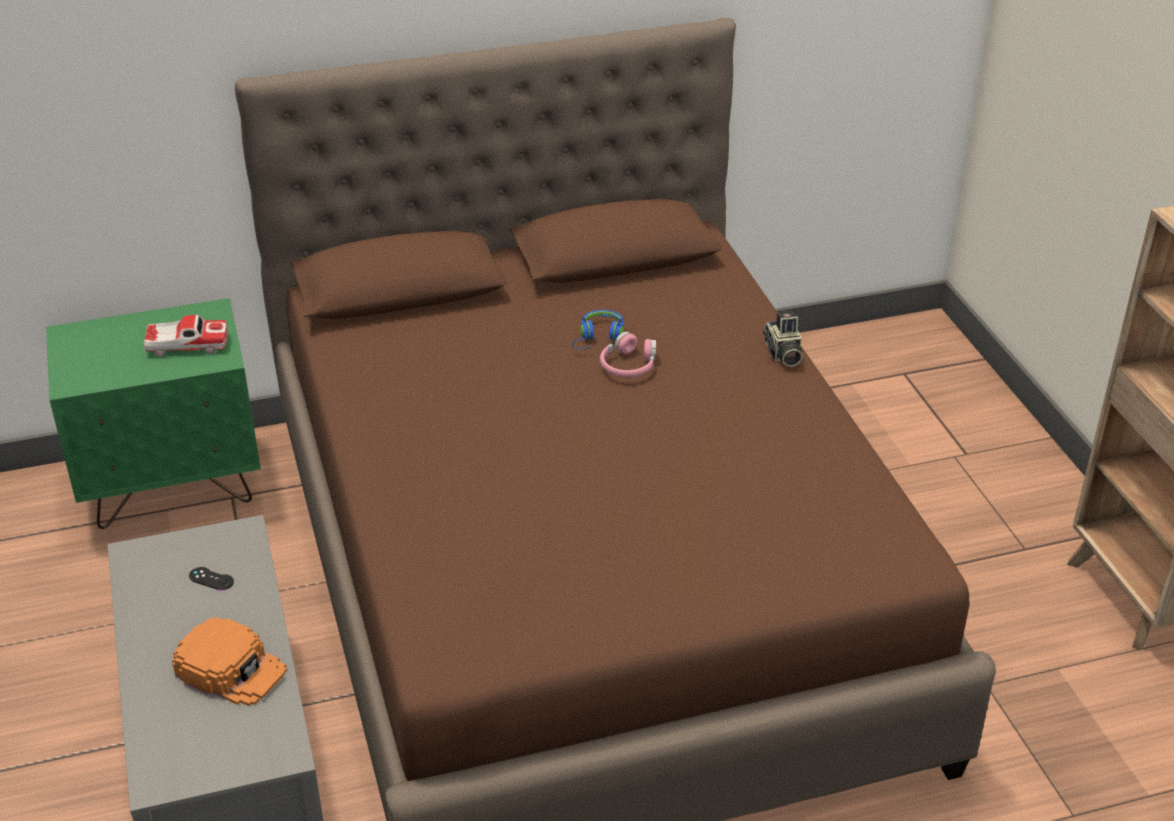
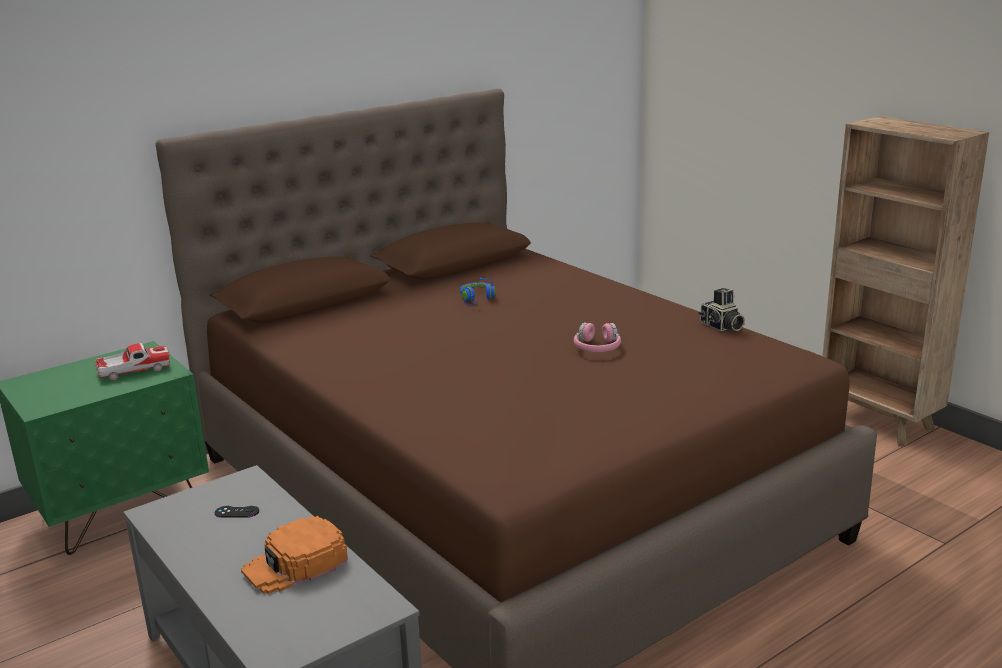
camera: 20 degrees left, 15 degrees down
(231, 669) = (295, 564): orange cap -> orange cap turned 135 degrees clockwise
(629, 365) = (511, 308): pink headphones -> pink headphones (597, 347)
(782, 354) = (613, 286): camera -> camera (721, 326)

